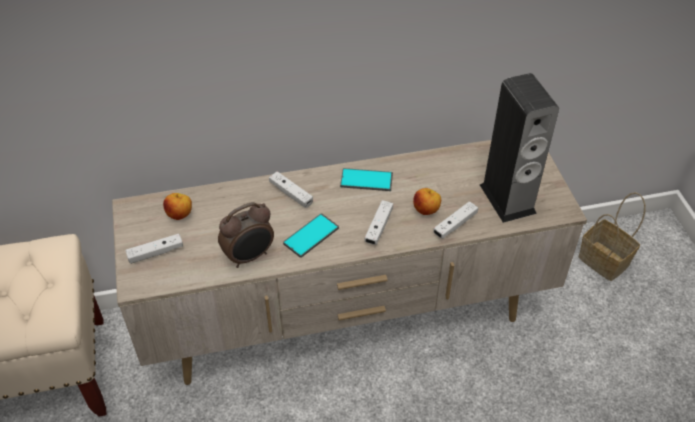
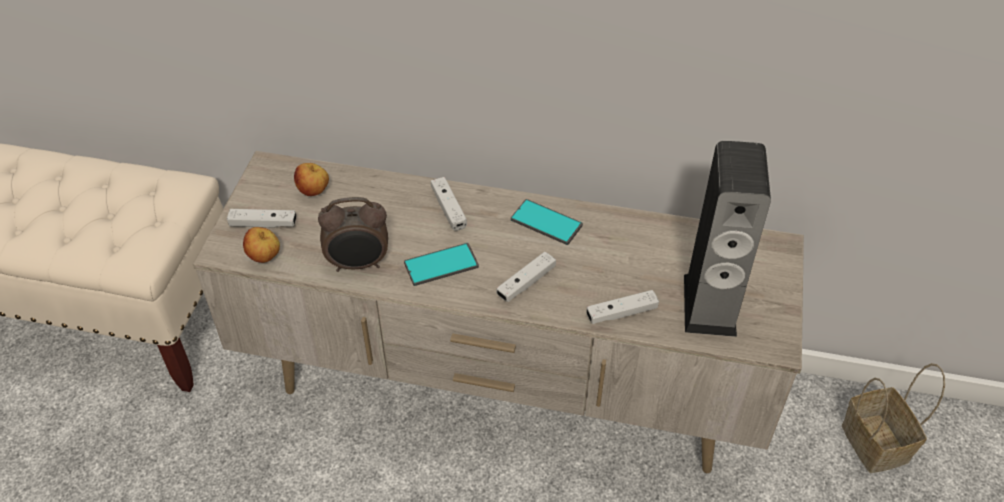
camera: 25 degrees right, 0 degrees up
(426, 211) = (596, 284): apple -> apple (264, 257)

